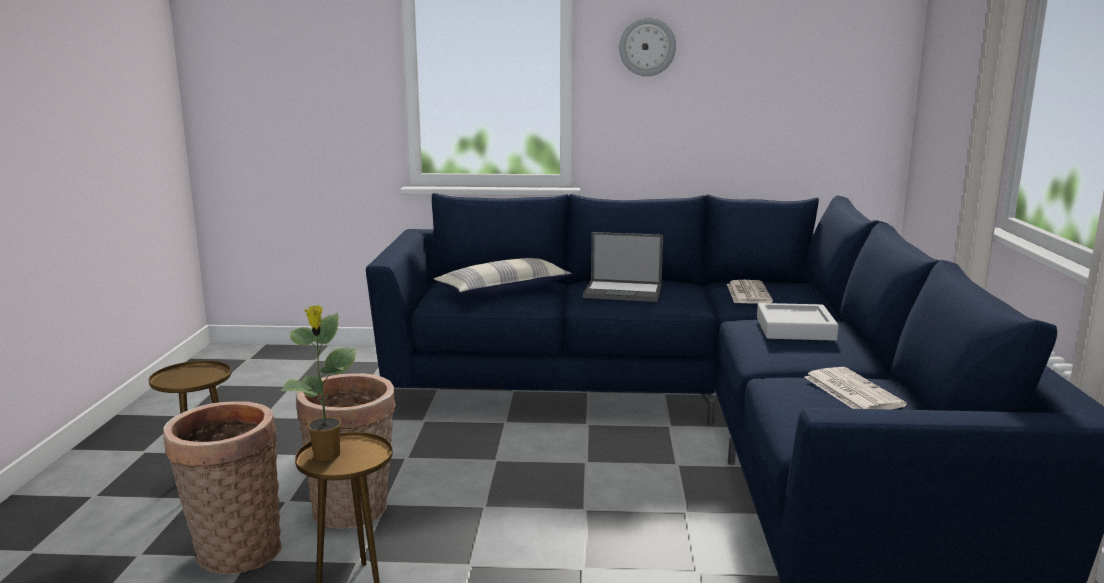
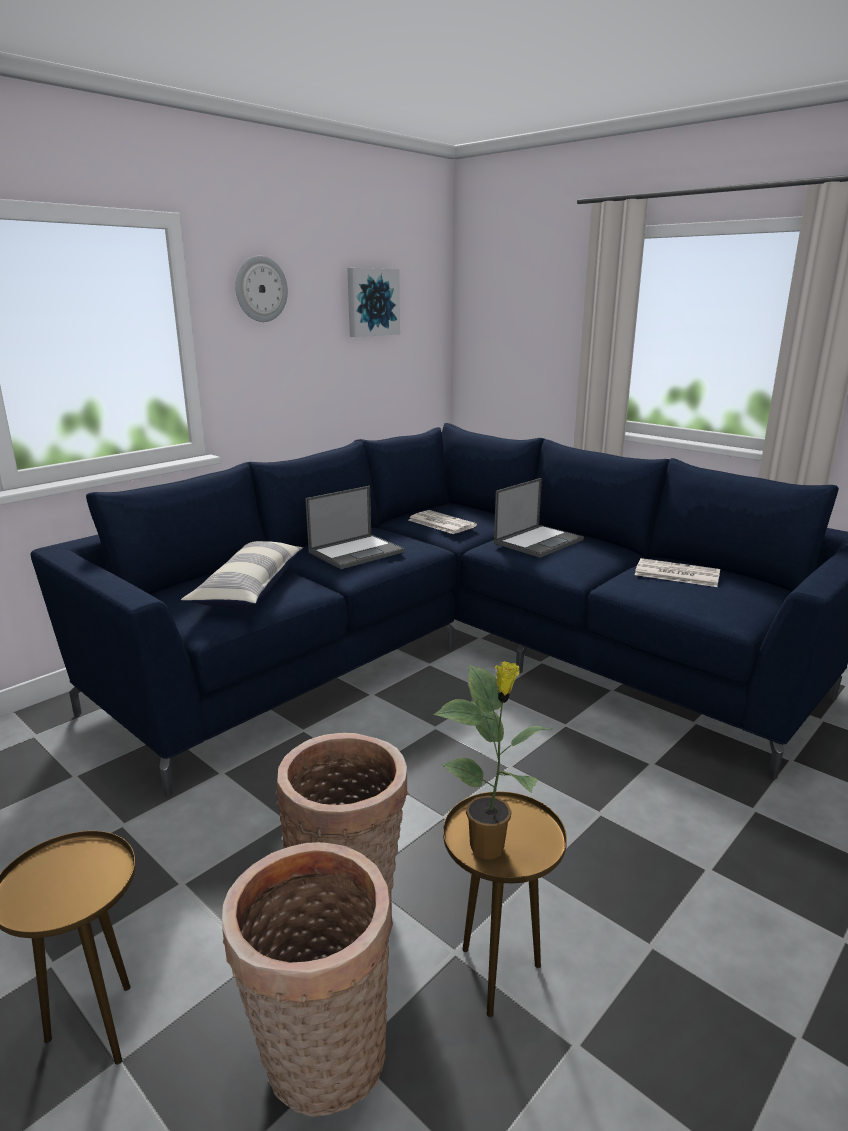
camera: 50 degrees left, 5 degrees up
(787, 60) = (372, 302): none -> picture
(795, 329) = (539, 541): grey tray -> laptop

